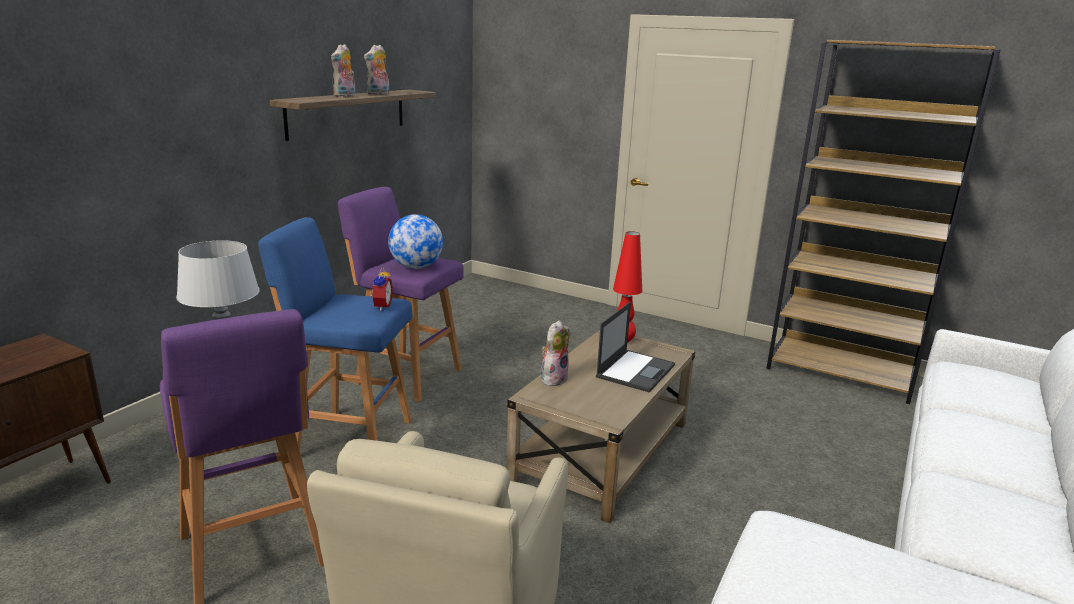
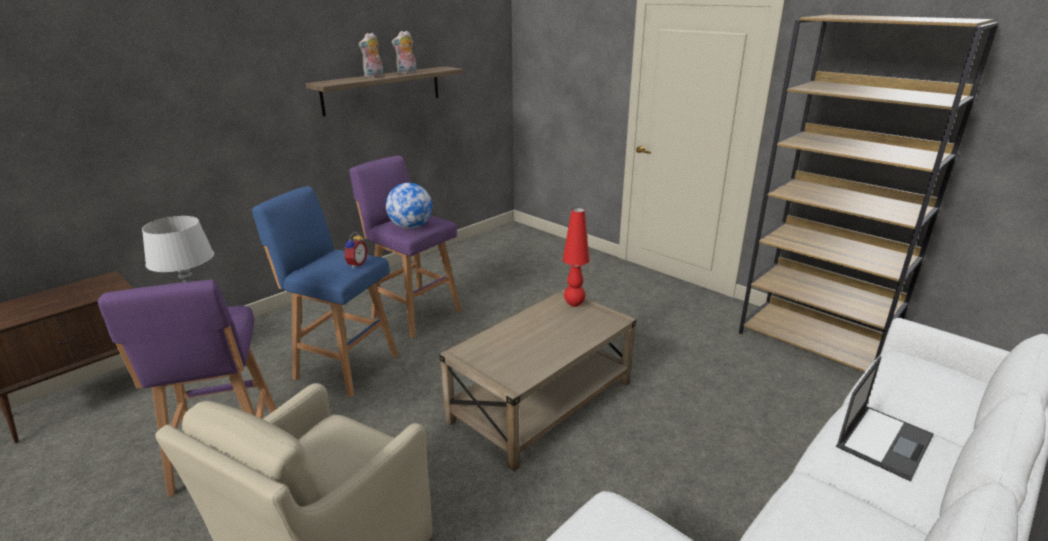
camera: 15 degrees right, 5 degrees up
(553, 378) = (490, 337): plush toy -> none
(636, 370) = (568, 335): laptop -> laptop (884, 441)

